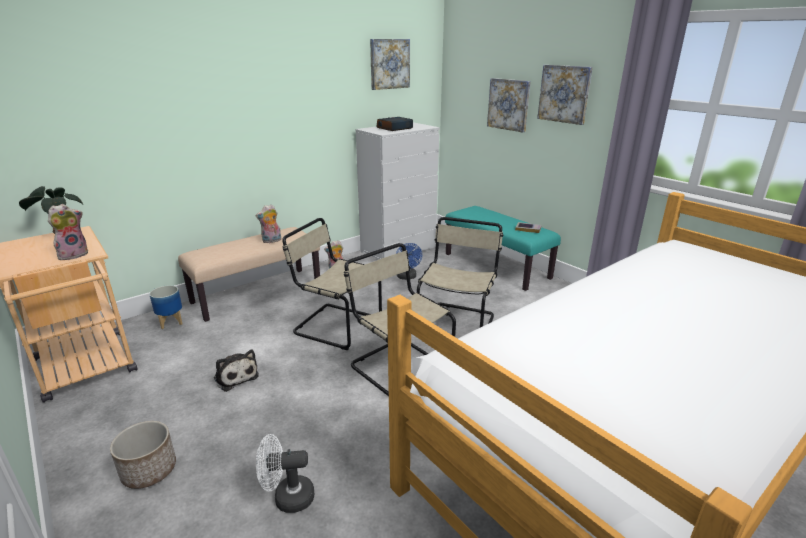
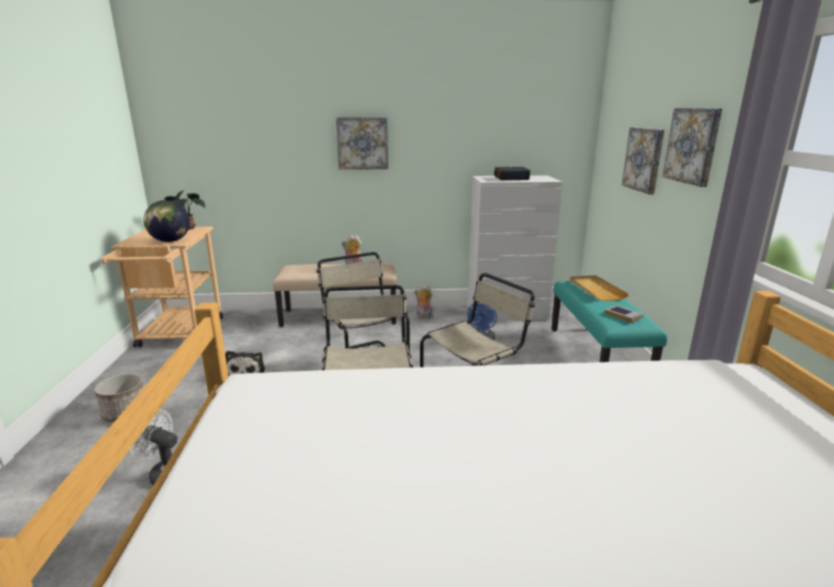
camera: 35 degrees right, 5 degrees down
(74, 254) = (170, 241): plush toy -> globe
(171, 322) = (259, 320): planter -> none
(389, 64) = (523, 110): picture -> picture (362, 143)
(485, 213) = (596, 290): none -> beige tray

